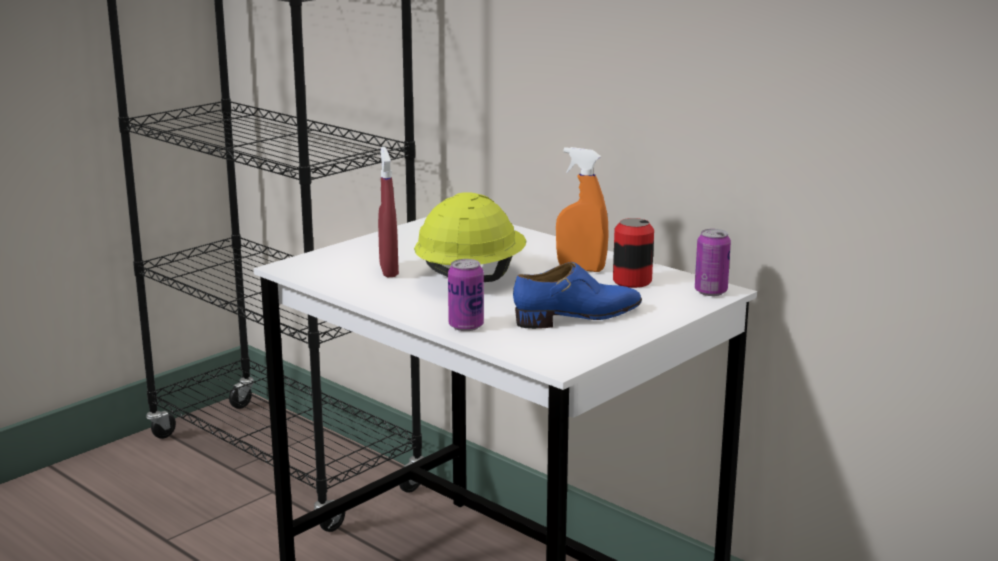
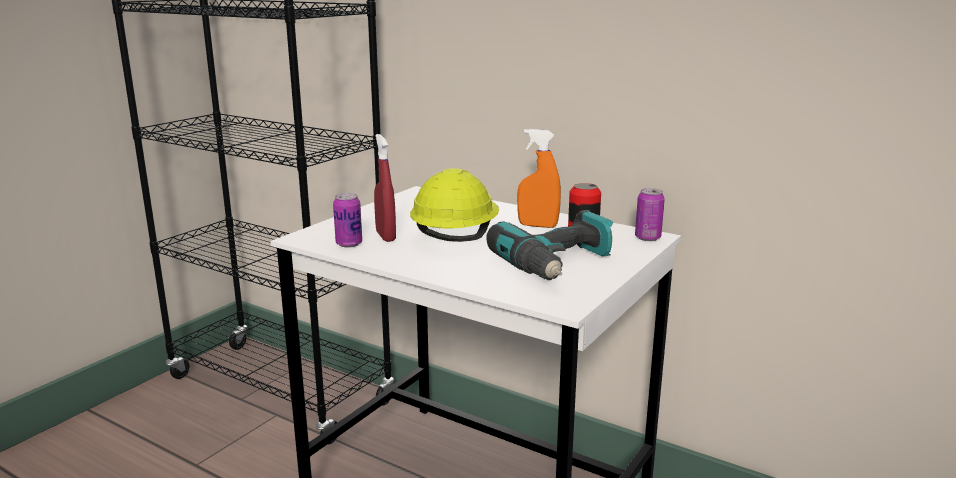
camera: 10 degrees left, 0 degrees up
(466, 326) = (471, 278): can -> can (349, 244)
(578, 317) = (558, 264): blue shoe -> power drill

